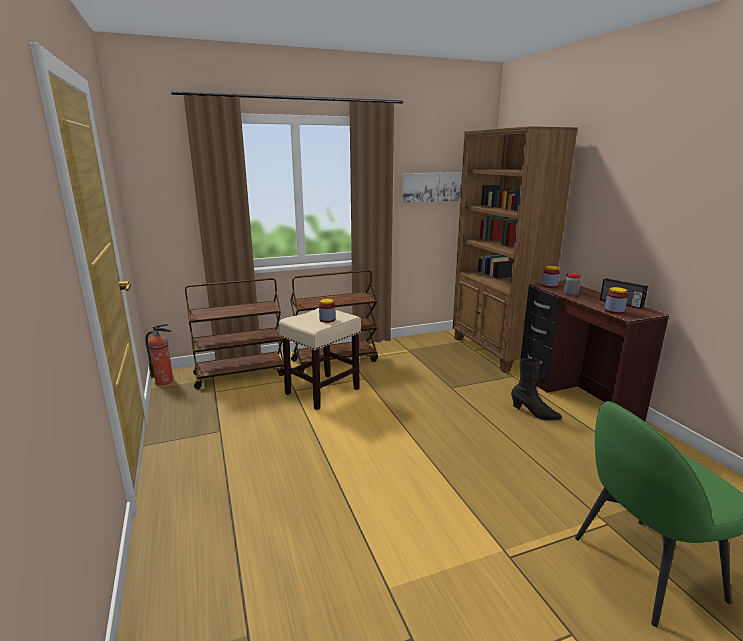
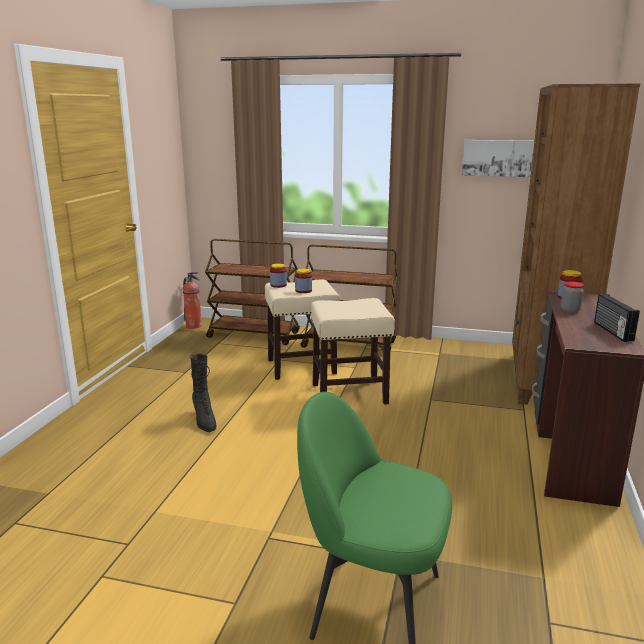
camera: 35 degrees right, 0 degrees up
(392, 402) = (350, 393): none -> beige stool
(534, 413) = (486, 450): black boot -> black boot (204, 420)
(614, 311) = (577, 336): jar -> jar (278, 285)

